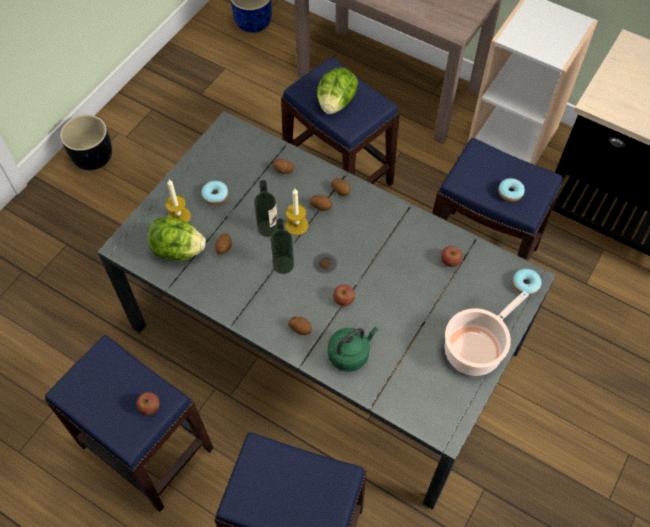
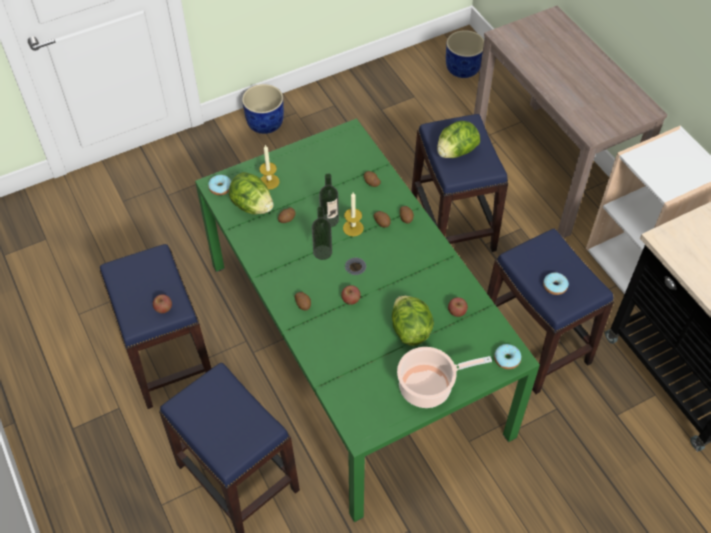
camera: 30 degrees right, 5 degrees down
(93, 156) = (265, 123): black planter -> blue planter
(215, 196) = (306, 179): donut -> donut (220, 188)
(325, 338) = (356, 347): grey dining table -> green dining table
(350, 354) = (328, 341): green kettle -> none
(419, 301) = (410, 329): none -> lettuce

